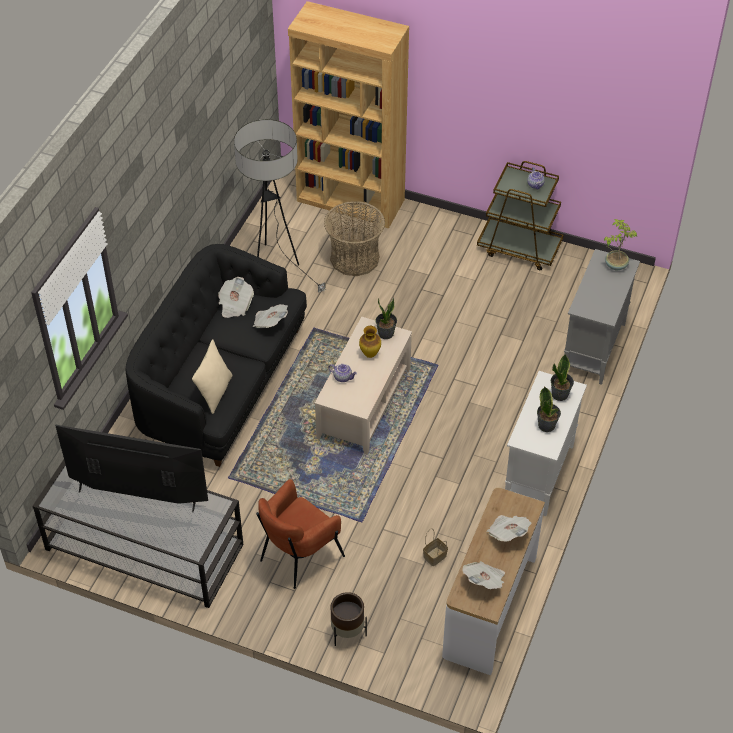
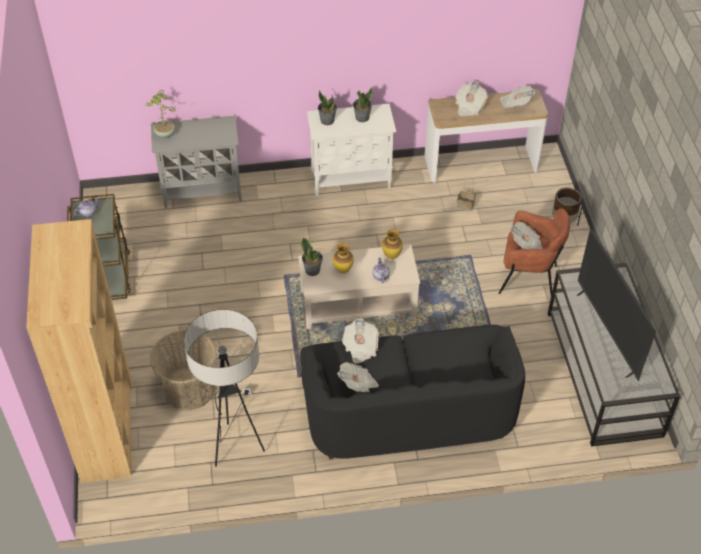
camera: 120 degrees left, 0 degrees up
(215, 392) = (464, 347): beige pillow -> none
(303, 518) = (526, 244): none -> newspaper
(361, 397) = (392, 256): none -> vase

